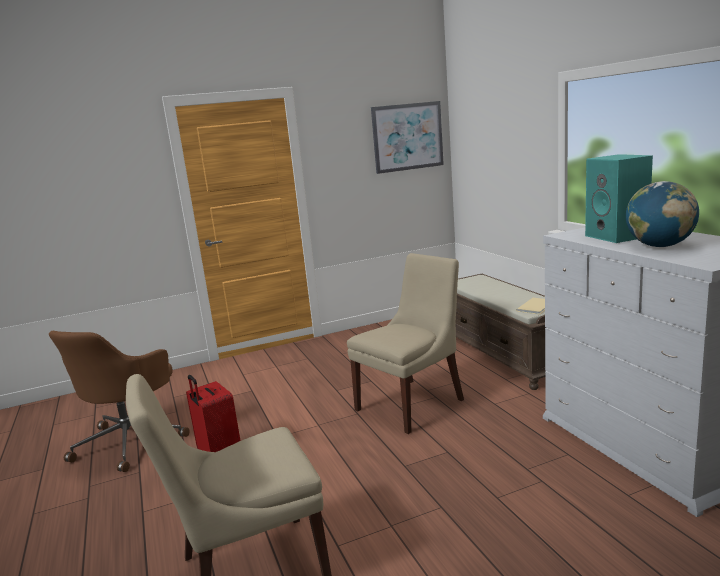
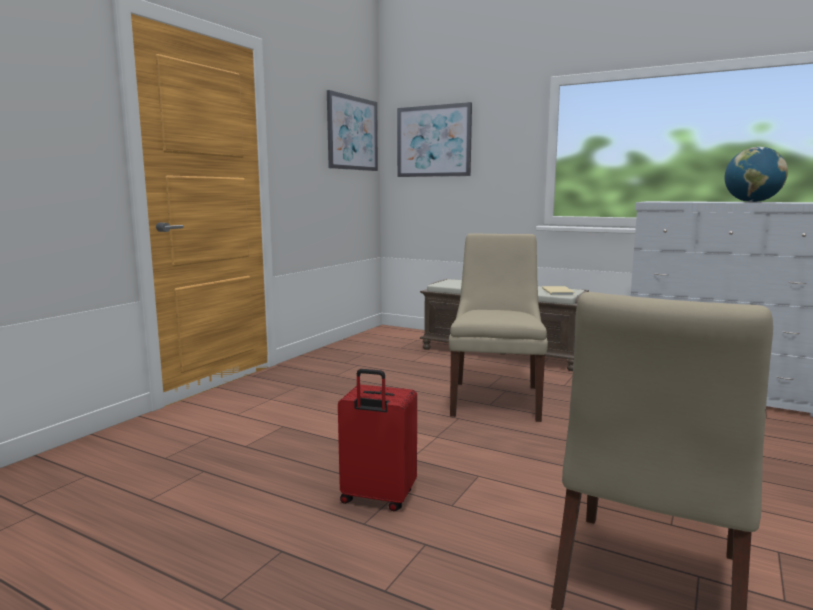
camera: 40 degrees left, 5 degrees down
(131, 441) = (190, 523): brown office chair -> none
(481, 137) = (433, 141): none -> picture
(618, 236) = (696, 201): turquoise speaker -> none

